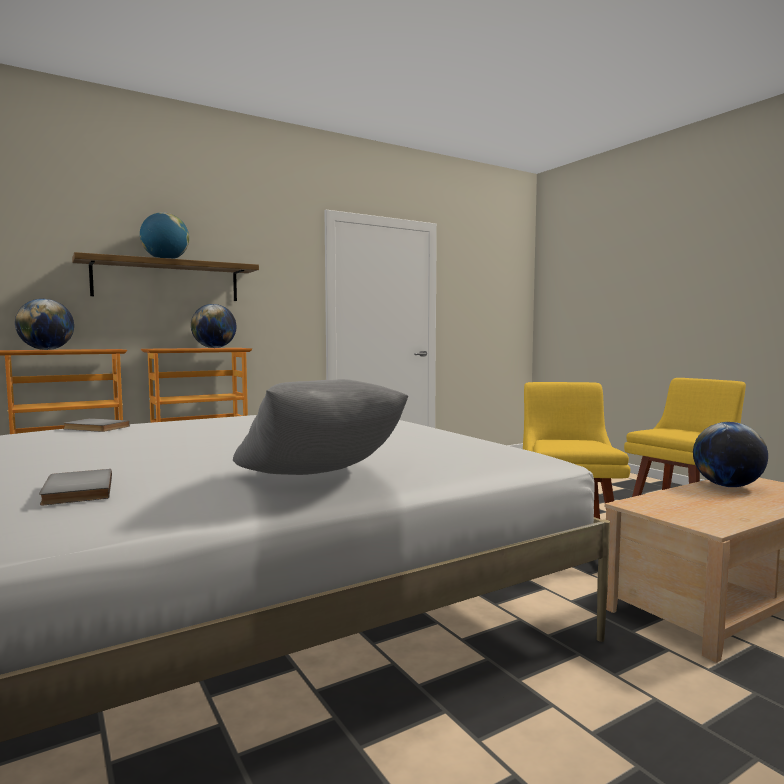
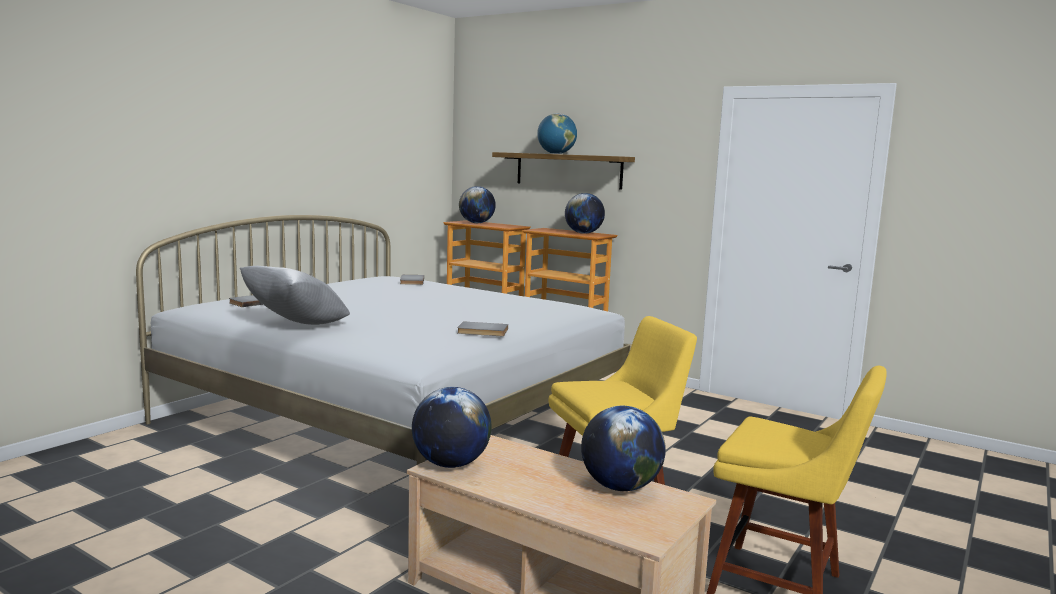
camera: 65 degrees right, 5 degrees up
(432, 430) = (482, 331): none -> grey book
(700, 521) = (451, 464): none -> globe

